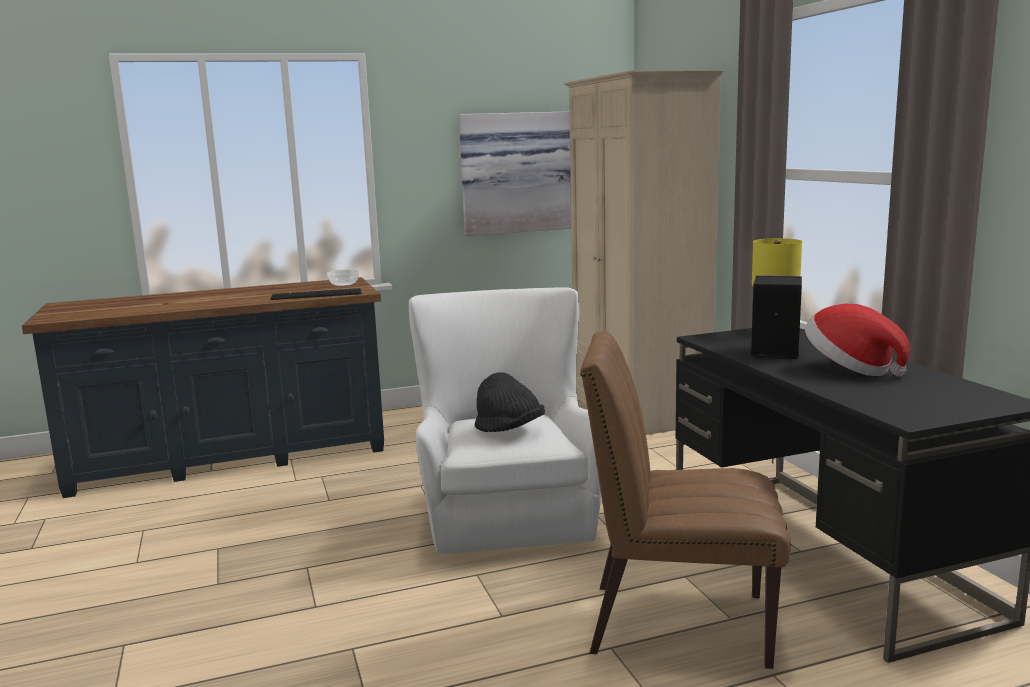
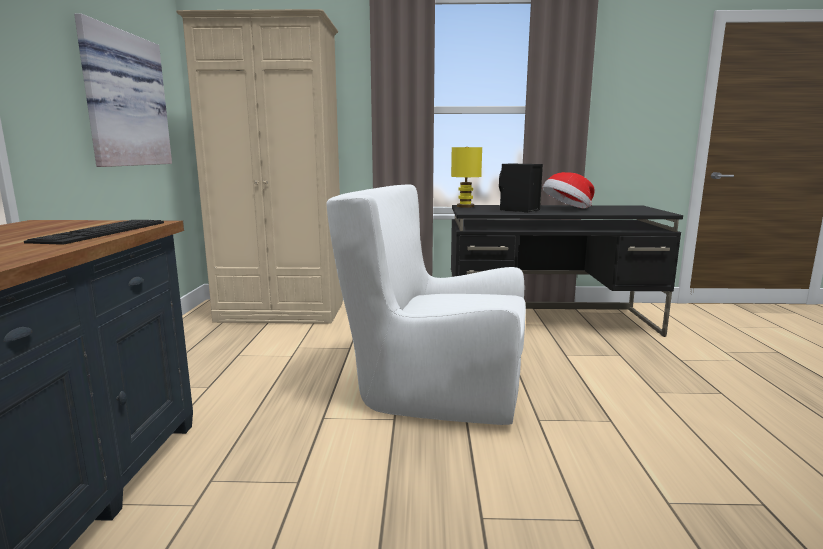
camera: 70 degrees left, 0 degrees up
(344, 284) = (63, 224): bowl -> none
(509, 430) = (475, 300): black hat -> none
(680, 623) = (626, 368): brown chair -> none

